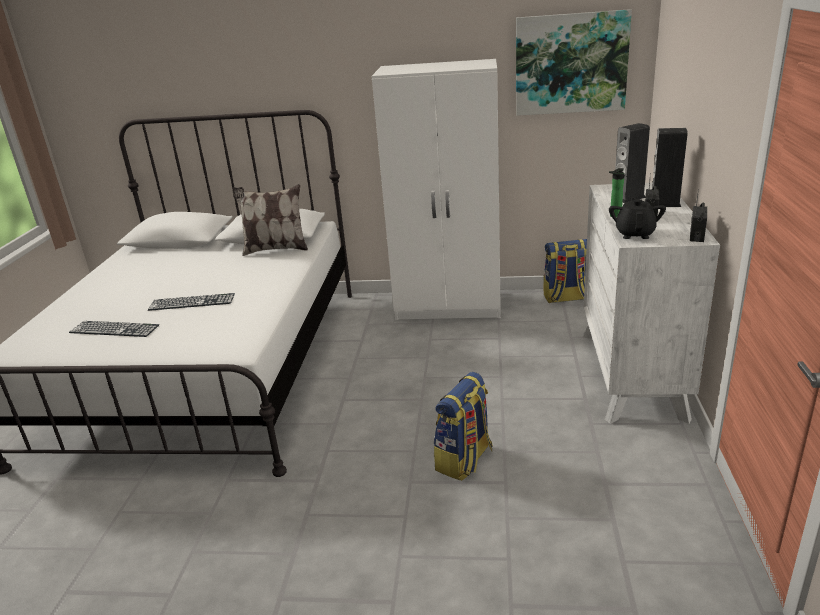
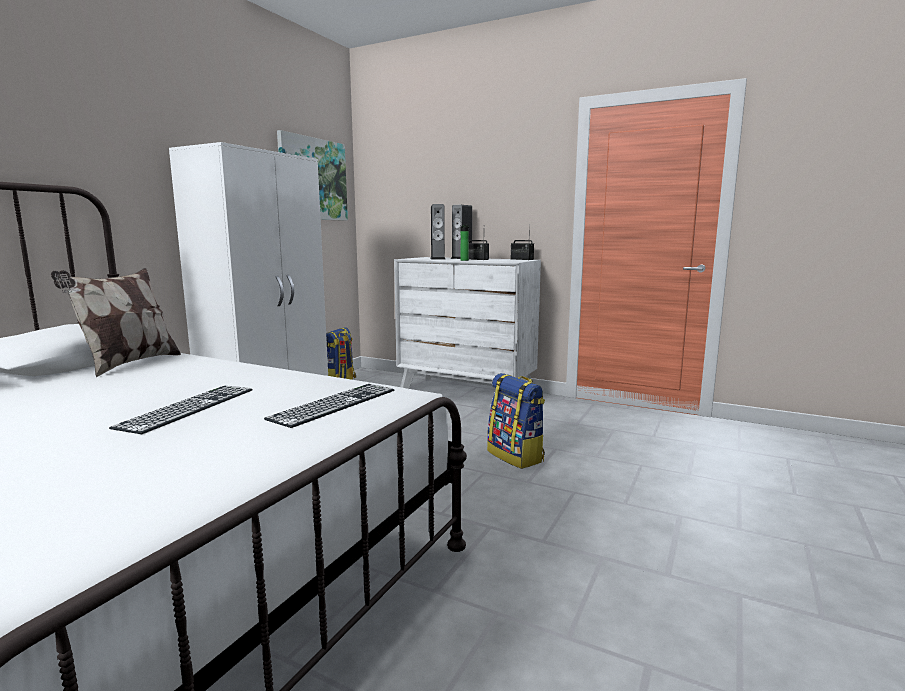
camera: 70 degrees left, 15 degrees down
(114, 329) = (158, 460): keyboard -> keyboard (334, 404)
(635, 234) = (502, 261): black teapot -> none

